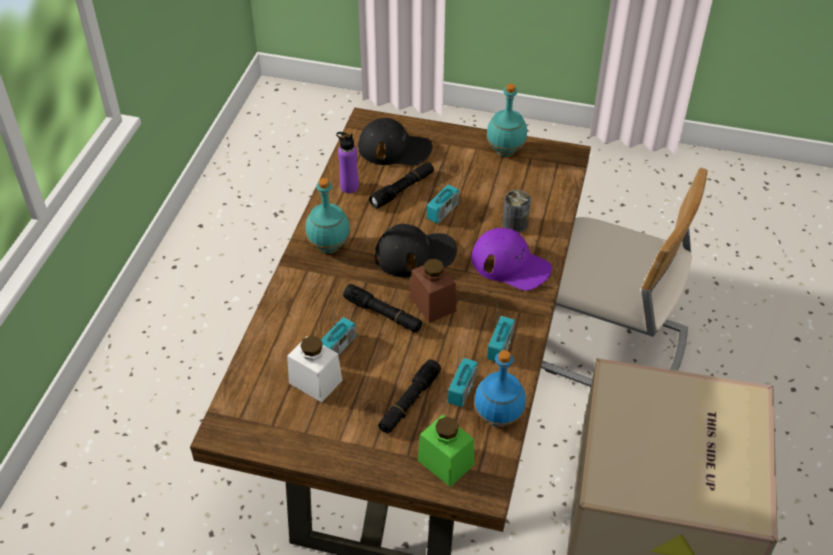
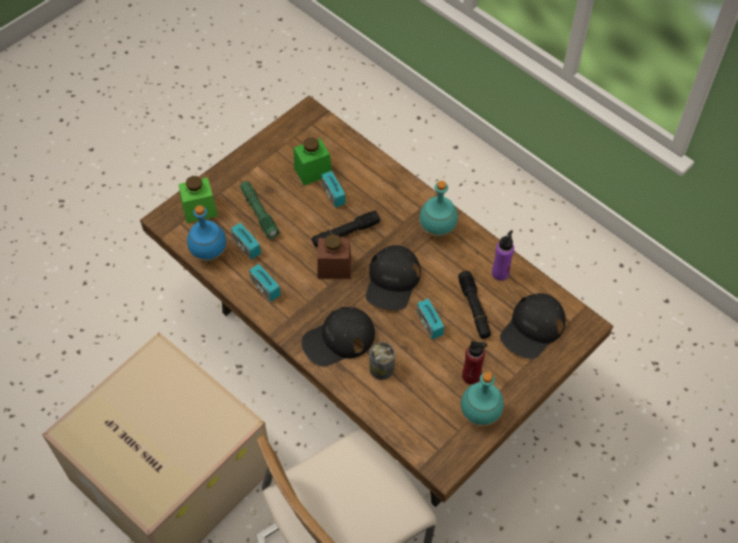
camera: 120 degrees right, 10 degrees up
(315, 381) = (313, 171): white jar -> green jar
(409, 402) = (259, 213): black flashlight -> green flashlight
(473, 168) = (471, 376): none -> red bottle
(511, 265) = (338, 339): purple cap -> black cap

